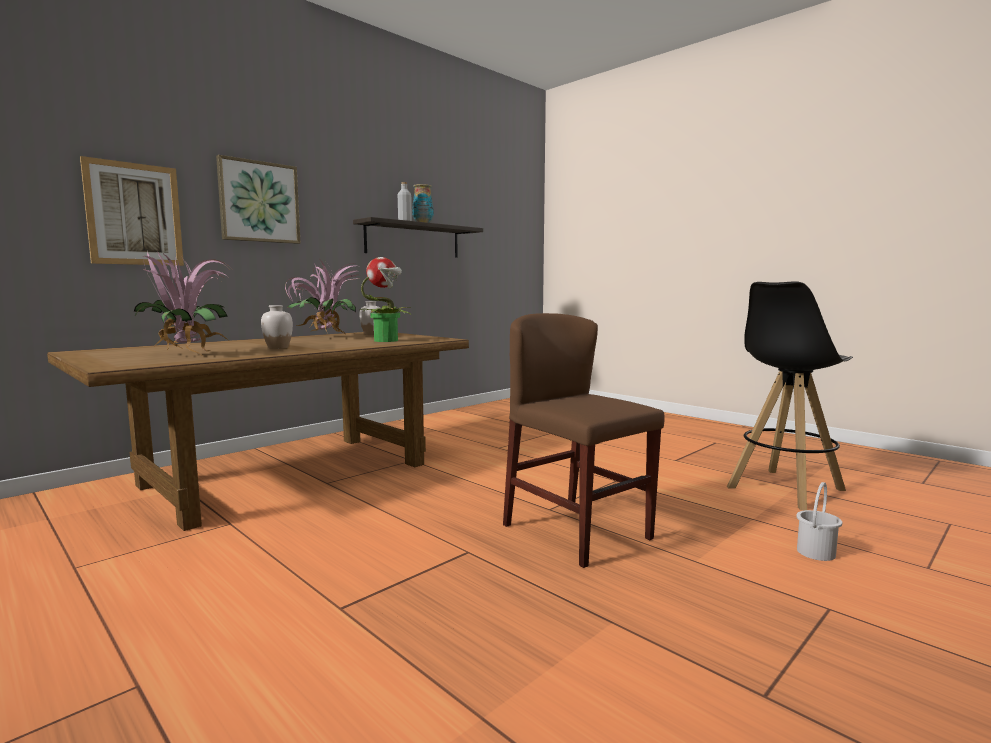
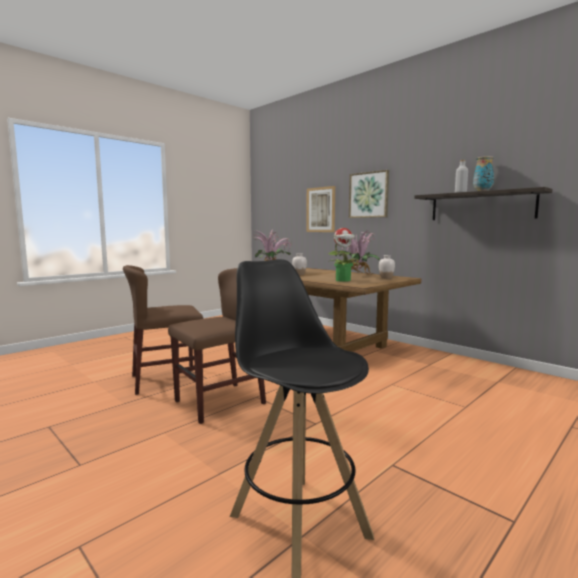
camera: 90 degrees right, 0 degrees up
(474, 594) = (166, 379): none -> brown chair
(816, 552) = (144, 487): white bucket -> none

